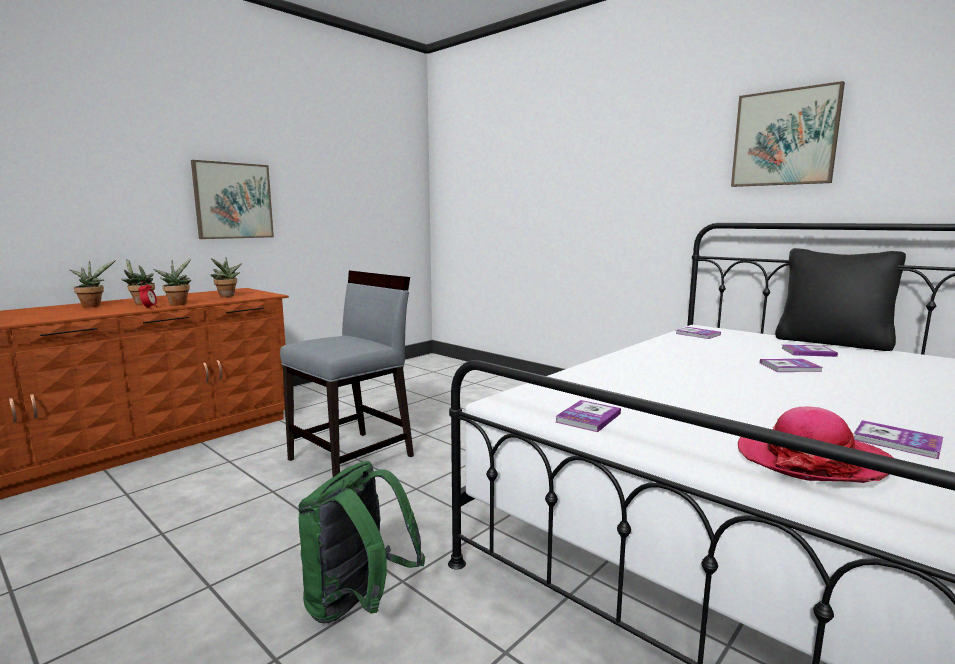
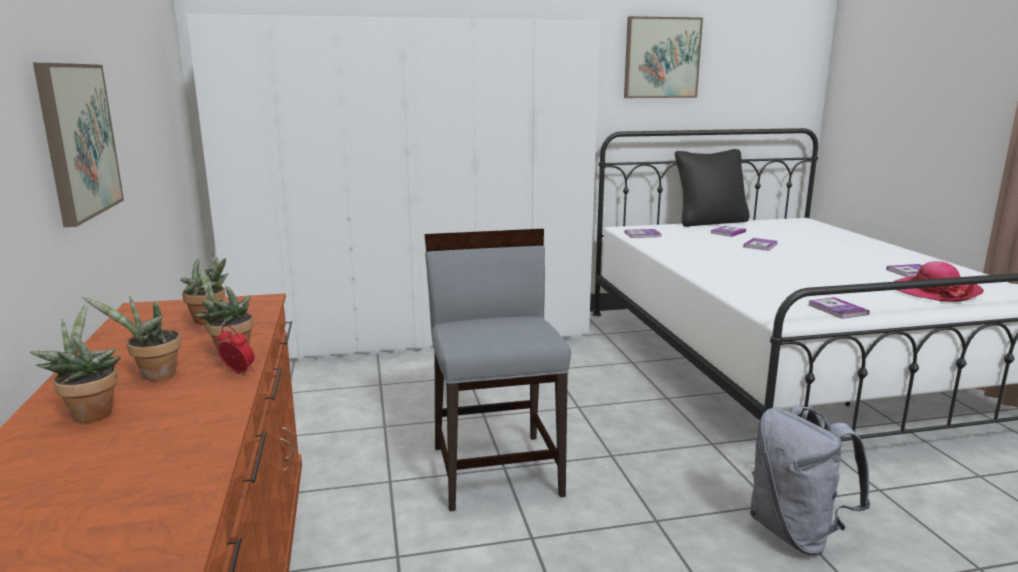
camera: 55 degrees left, 5 degrees up
(357, 605) = (796, 533): green backpack -> grey backpack
(513, 384) = (416, 338): none -> white wardrobe

